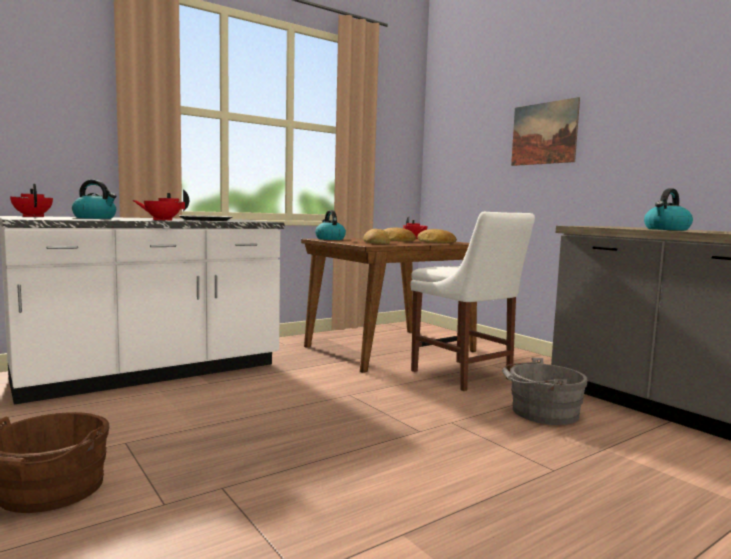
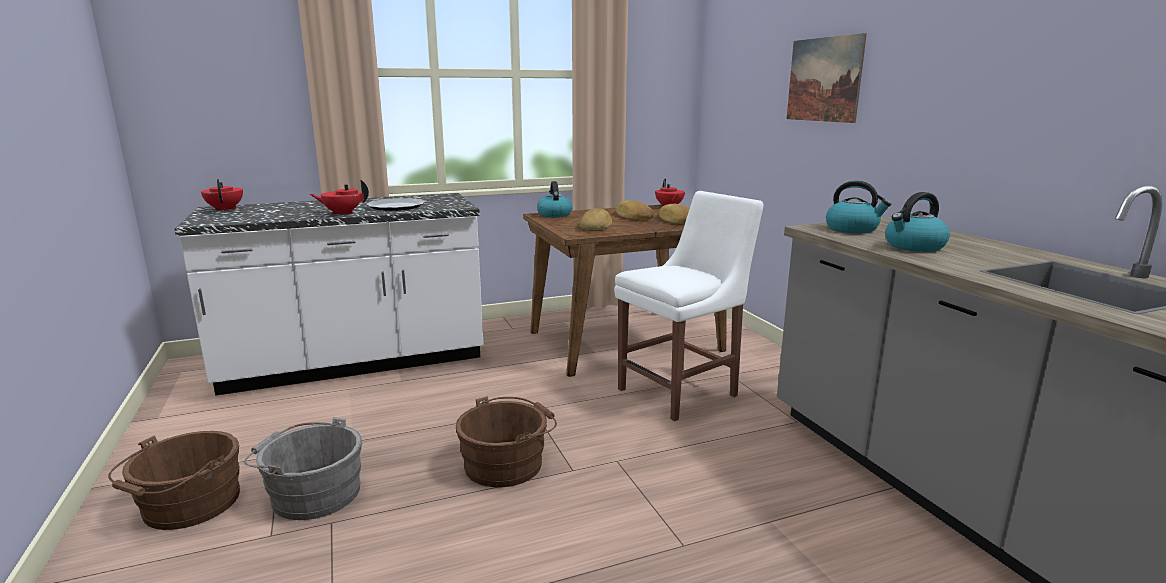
camera: 15 degrees right, 10 degrees up
(95, 218) = (282, 210): kettle -> kettle (852, 229)
(359, 431) = (508, 463): none -> brown bucket
(464, 376) = (682, 391): white chair -> white chair turned 105 degrees counterclockwise
(540, 412) = (733, 456): grey bucket -> grey bucket (312, 493)

